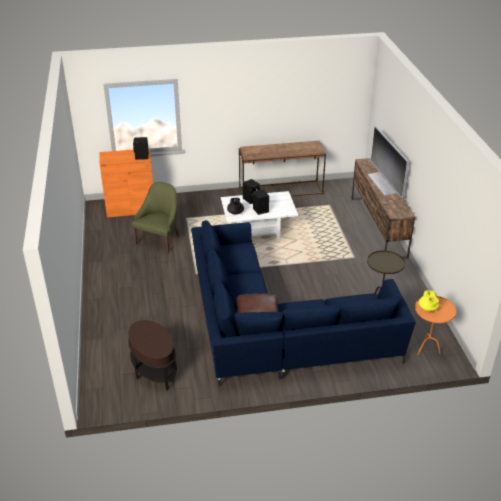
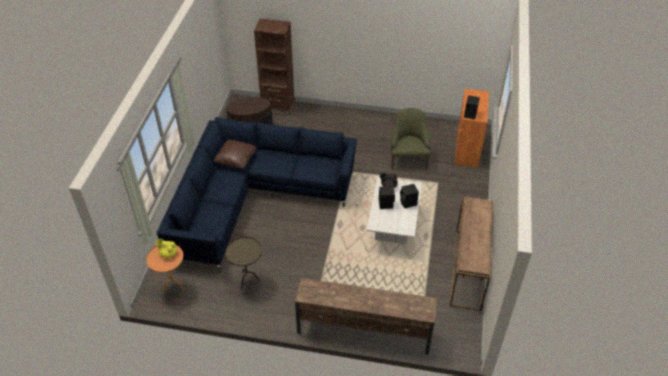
camera: 110 degrees right, 10 degrees up
(98, 358) = (278, 107): none -> brown bookcase
(159, 239) = (408, 159): green armchair -> green armchair turned 135 degrees counterclockwise
(382, 183) = (371, 300): television -> none

